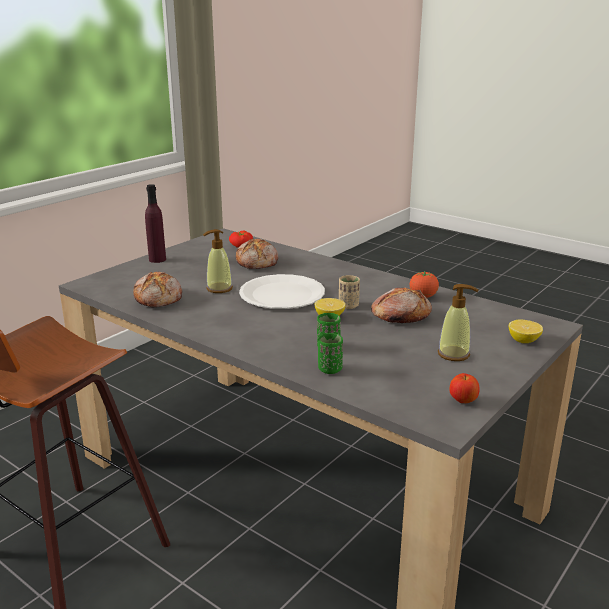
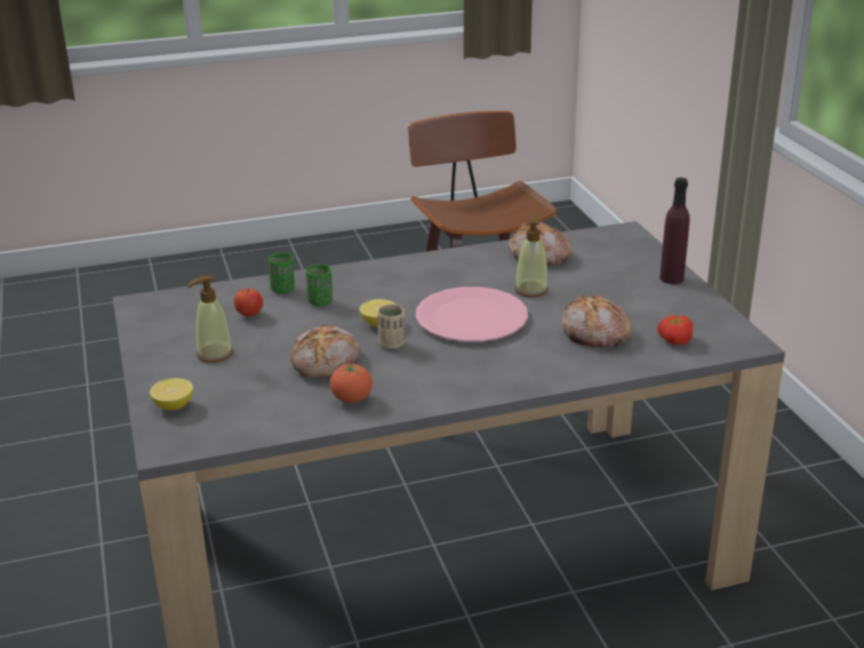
camera: 125 degrees right, 5 degrees up
(282, 294) = (471, 318): white plate -> pink plate
(463, 401) = (151, 323): apple -> apple (249, 315)

